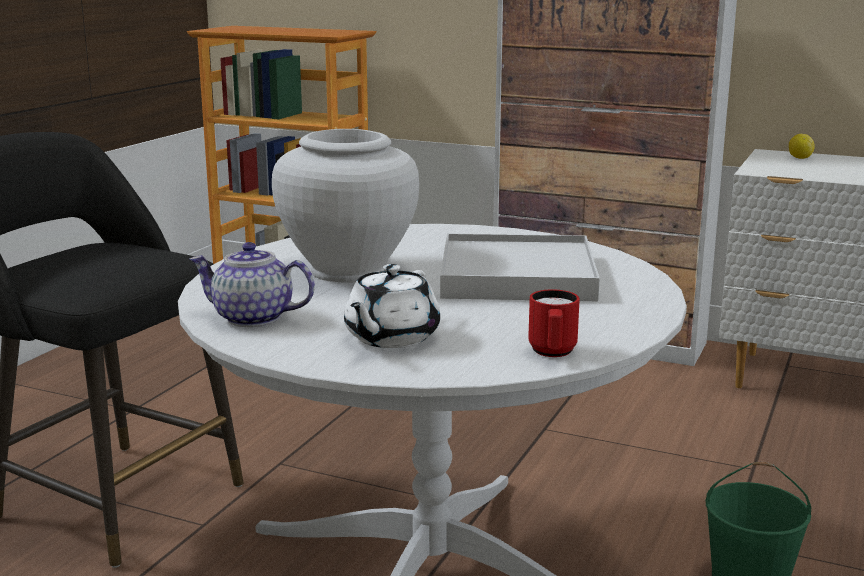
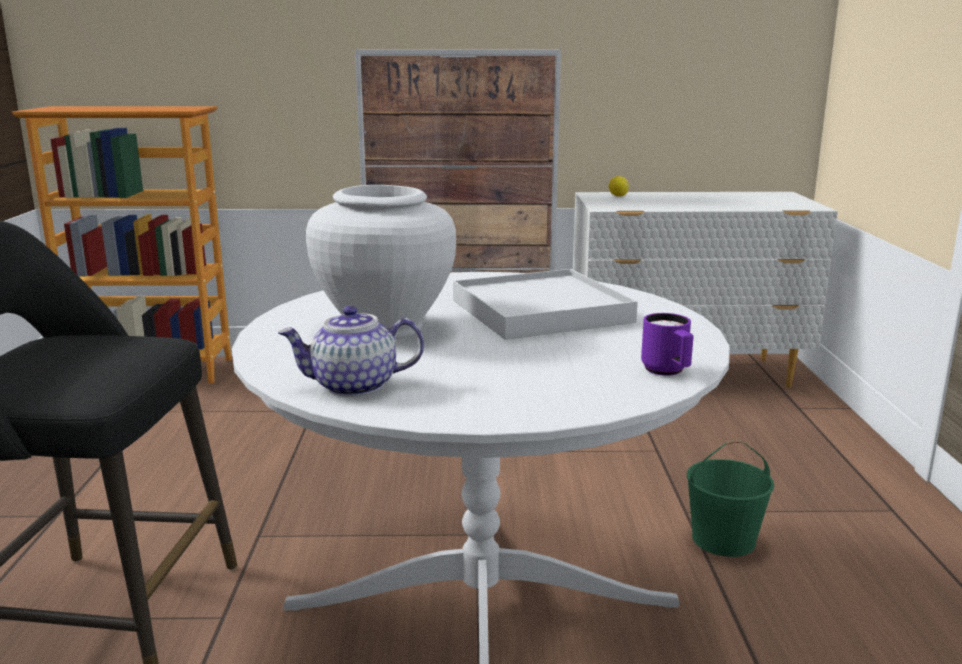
camera: 25 degrees left, 0 degrees up
(390, 338) = (513, 382): white teapot -> none
(552, 353) = (668, 372): red mug -> purple mug

